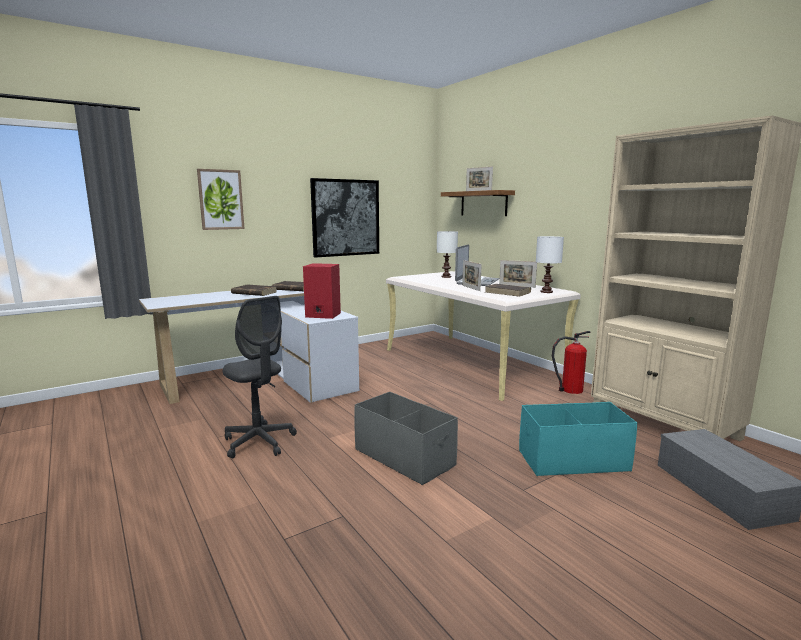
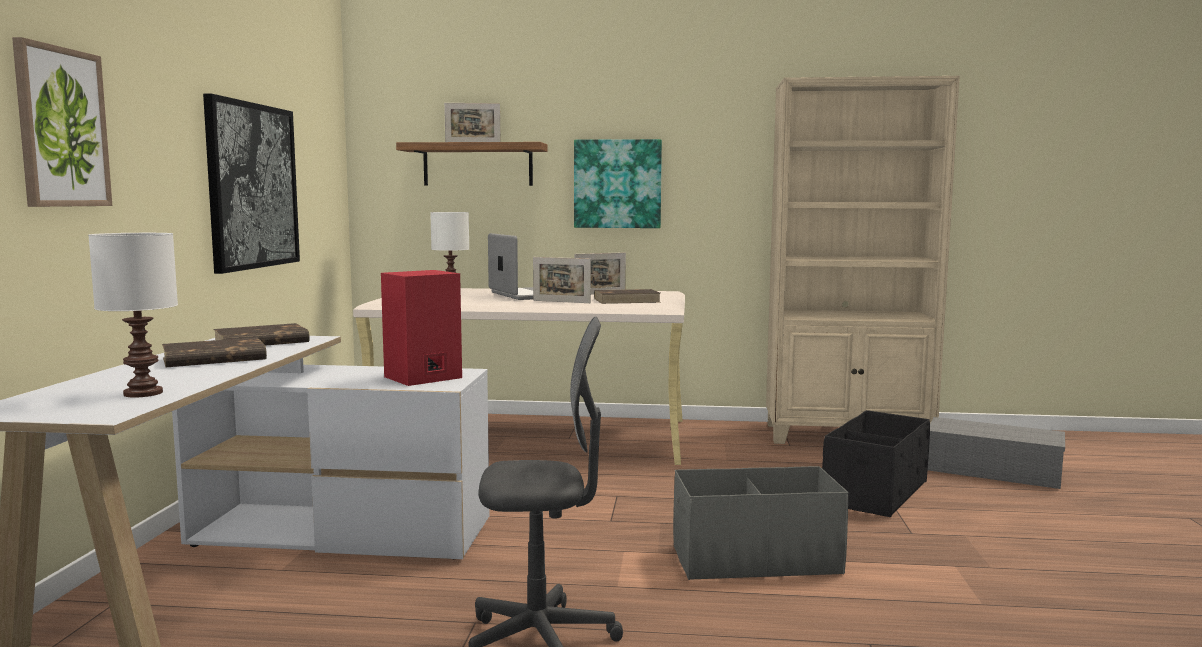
camera: 50 degrees left, 5 degrees down
(546, 292) = (660, 295): white table lamp -> white table lamp (143, 393)
(549, 215) = (617, 184): none -> picture
(570, 390) = (709, 432): fire extinguisher -> none
(572, 460) = (874, 492): turquoise storage box -> black storage box

